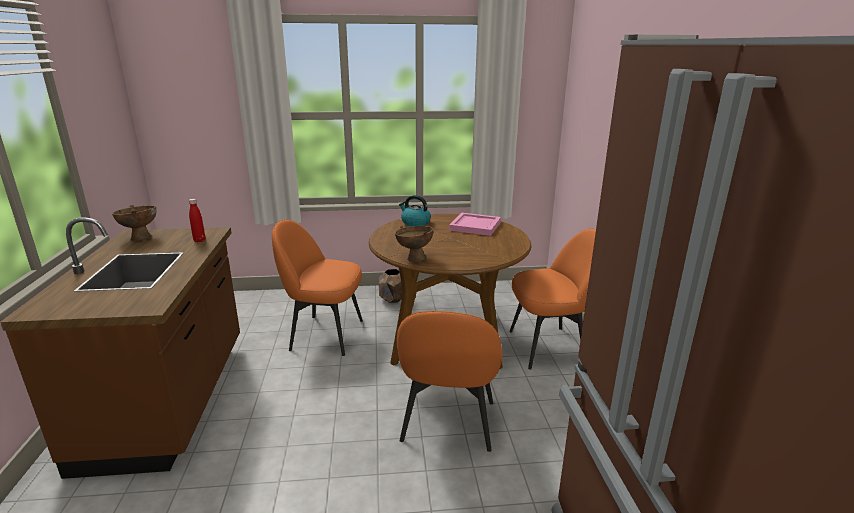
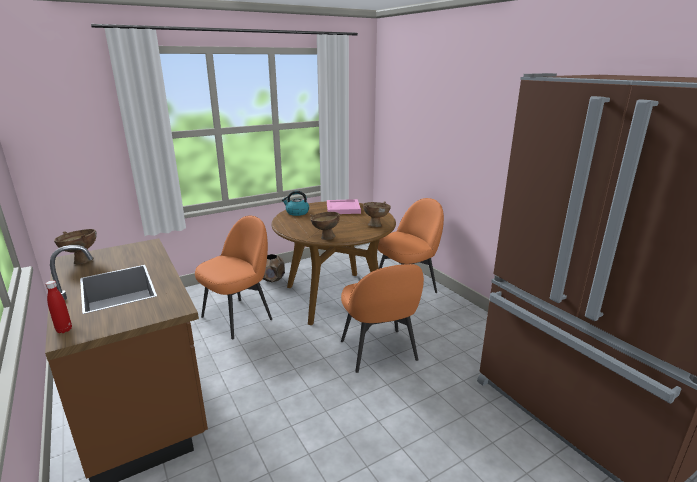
camera: 25 degrees left, 0 degrees up
(199, 240) = (146, 253): red bottle -> red bottle (64, 330)
(325, 334) = (238, 317): orange chair -> orange chair turned 150 degrees clockwise
(495, 253) = (376, 224): none -> brown bowl

